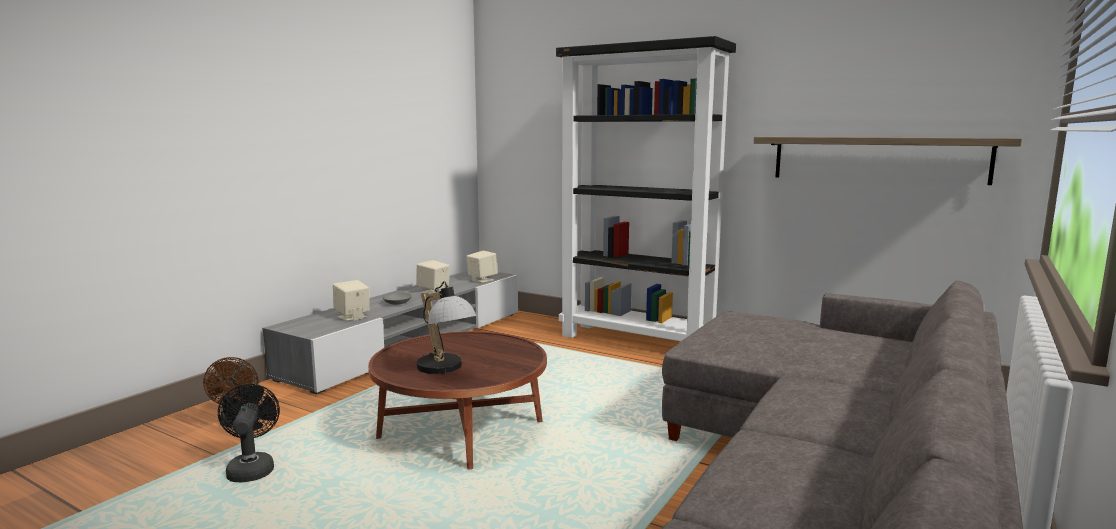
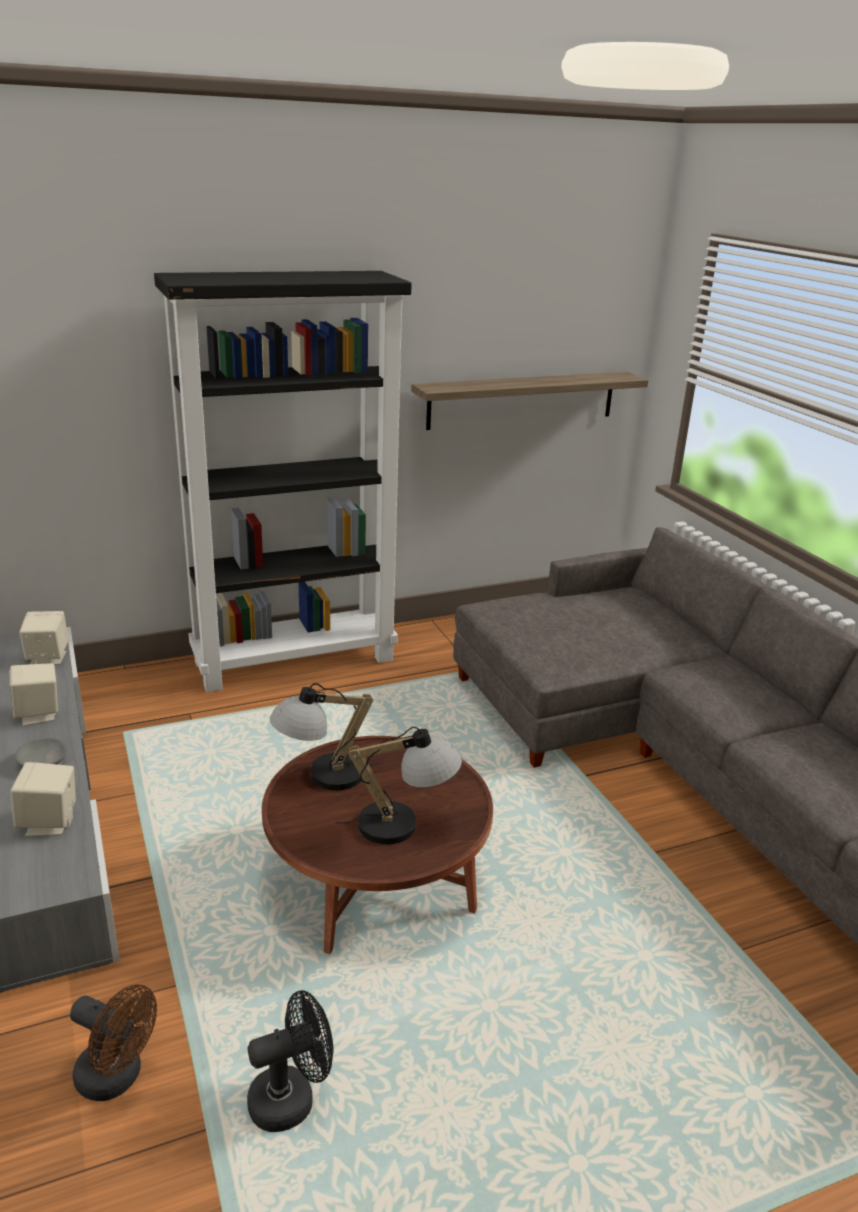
camera: 55 degrees left, 15 degrees up
(251, 468) = (291, 1098): black fan -> black fan turned 135 degrees clockwise
(463, 341) = (322, 777): none -> table lamp

